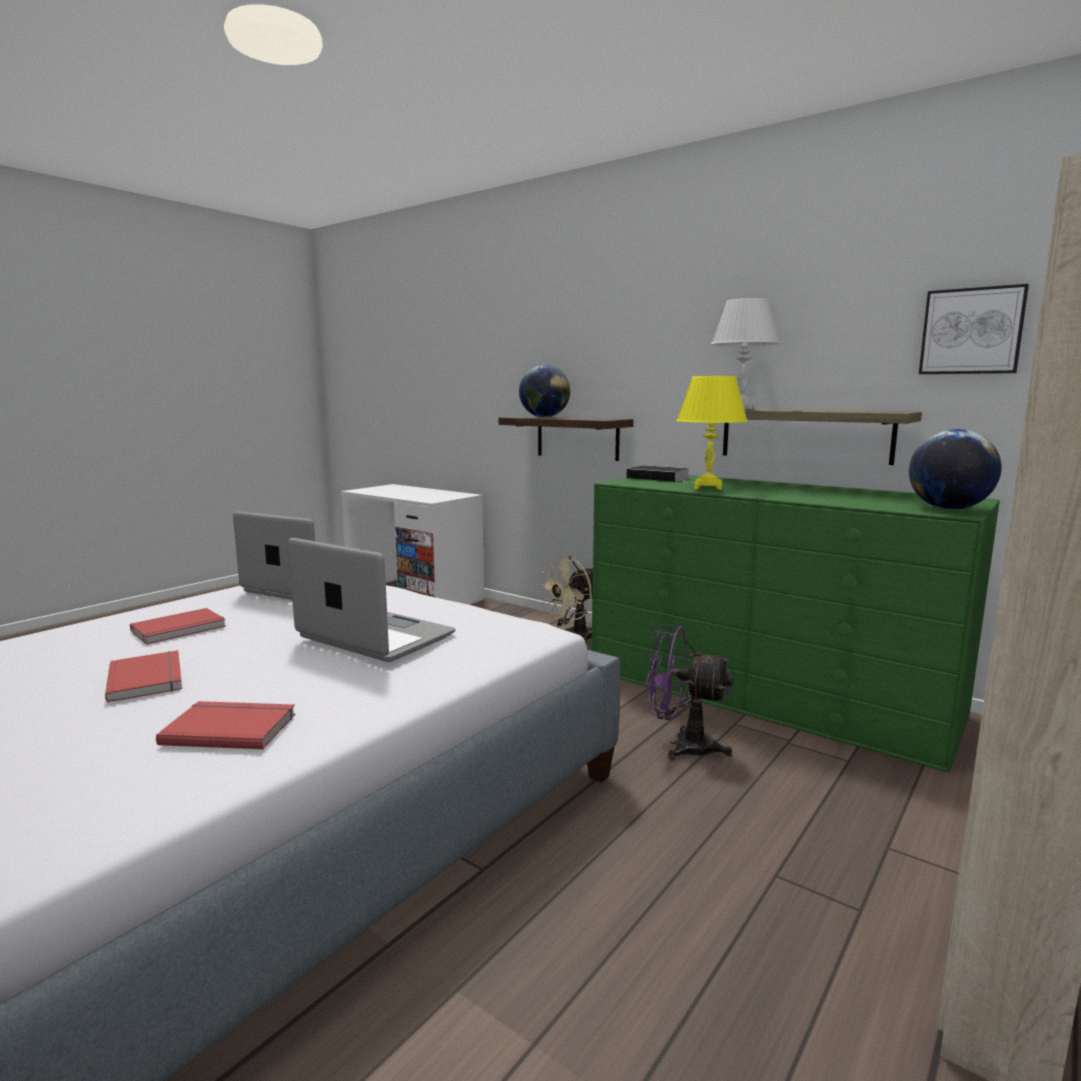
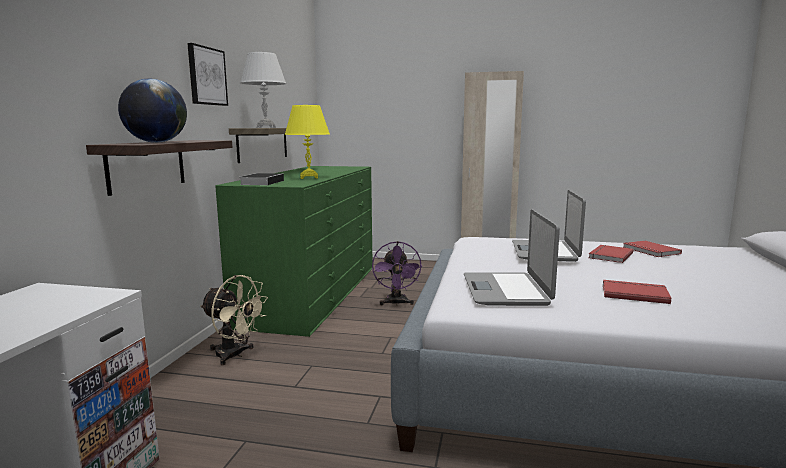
camera: 115 degrees left, 0 degrees up
(149, 678) = (673, 273): red book -> red book (609, 255)
(949, 509) = (348, 167): globe -> none
(971, 331) = (294, 89): picture -> picture (206, 76)

